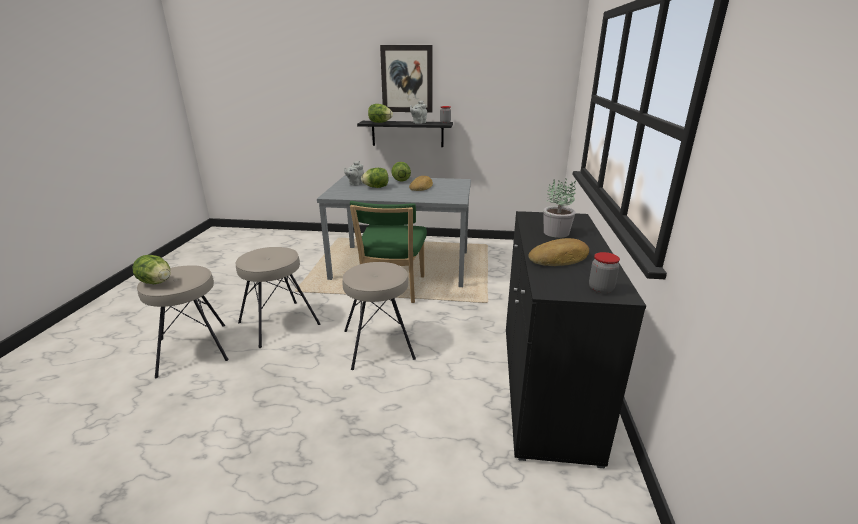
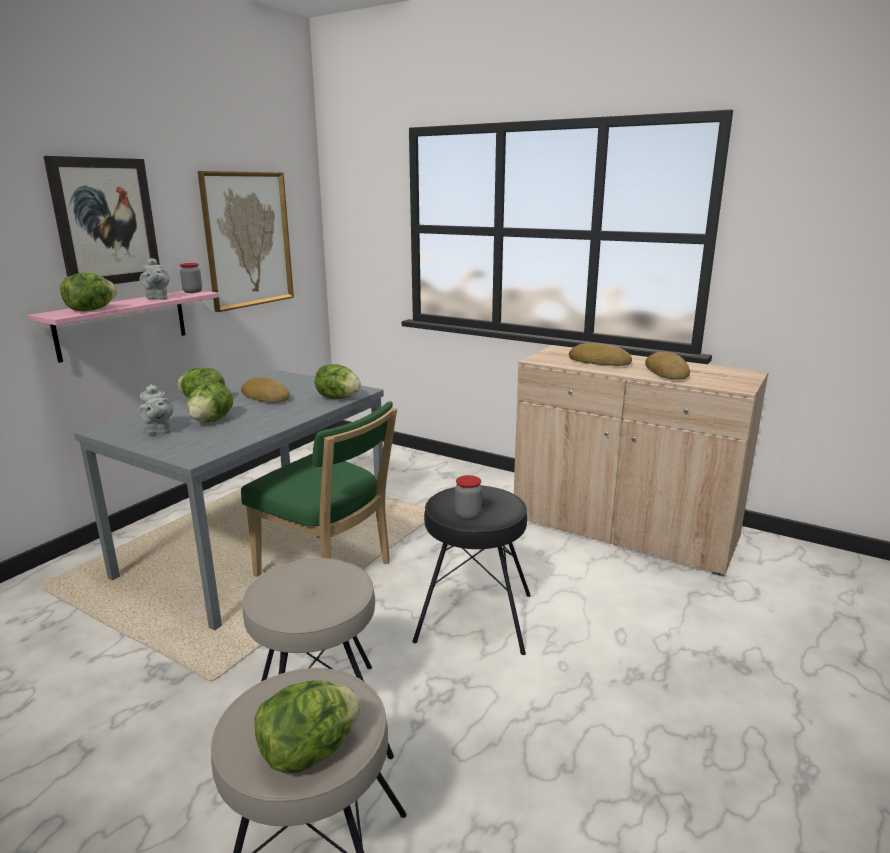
camera: 65 degrees left, 5 degrees down
(379, 344) = (474, 616): beige stool -> black stool
(407, 133) = (122, 324): black shelf -> pink shelf
(436, 199) = (338, 398): none -> lettuce
(500, 96) = (247, 240): none -> picture
(545, 387) = (622, 530): black cabinet -> beige cabinet
(556, 232) = (599, 361): potted plant -> bread
(600, 289) = (738, 375): jar -> jar (468, 515)

